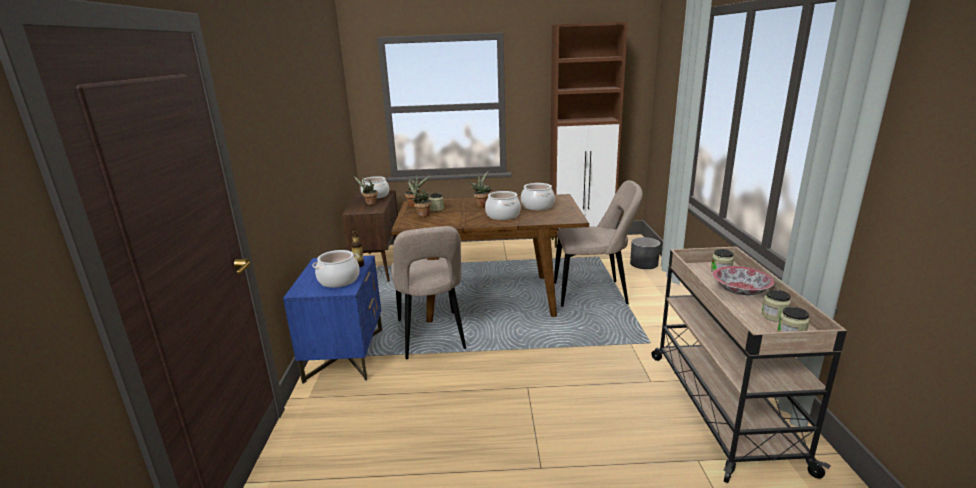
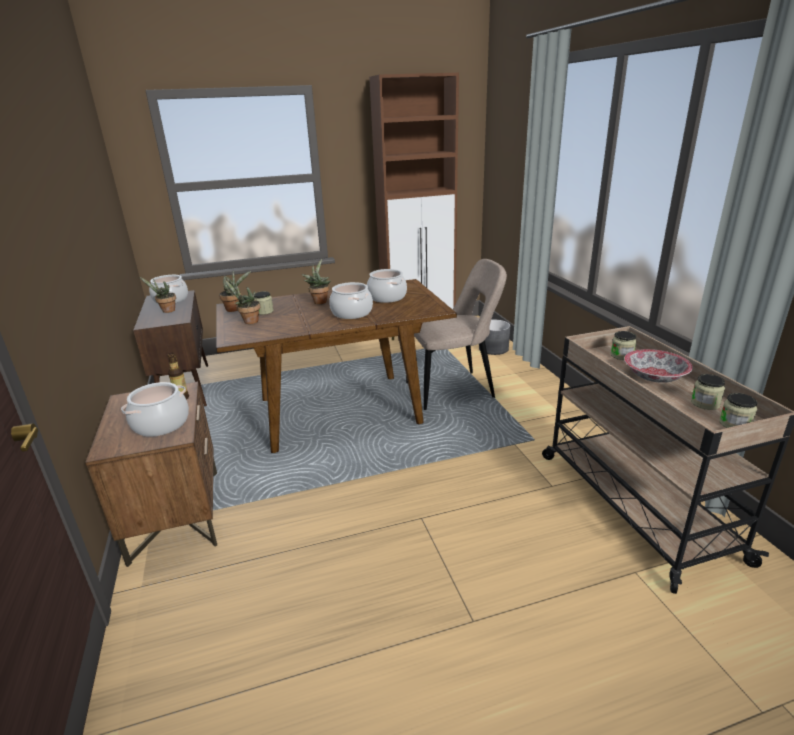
camera: 15 degrees left, 5 degrees up
(345, 354) = (176, 514): blue nightstand -> brown nightstand
(431, 337) = (283, 471): beige chair -> none

